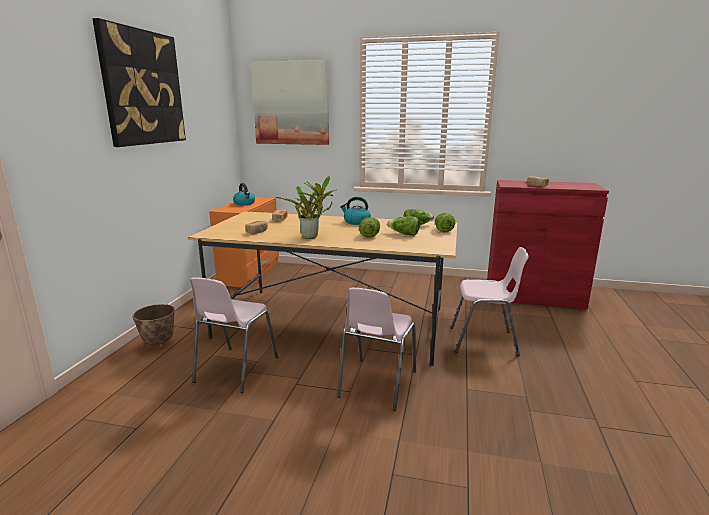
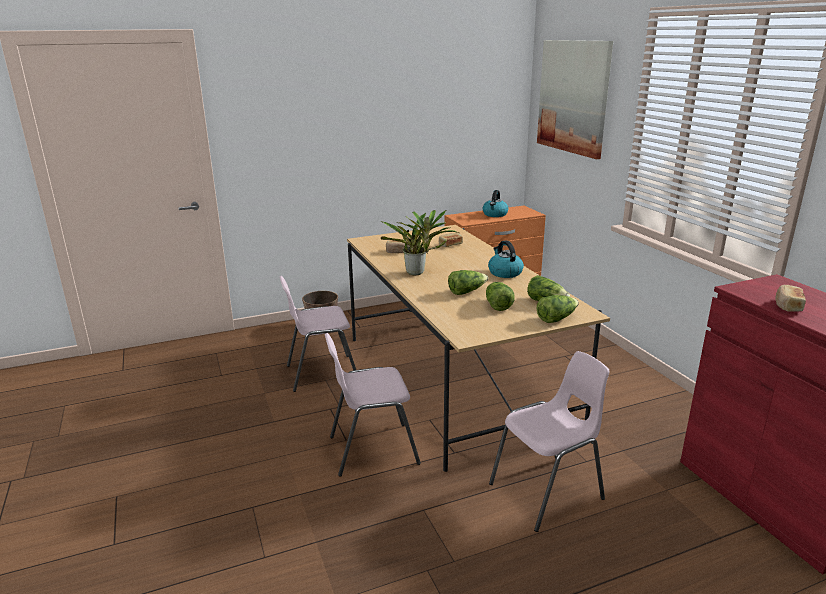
camera: 55 degrees right, 5 degrees up
(143, 88) = (367, 86): picture -> none
(484, 341) = (548, 492): pink chair -> pink chair turned 90 degrees counterclockwise

